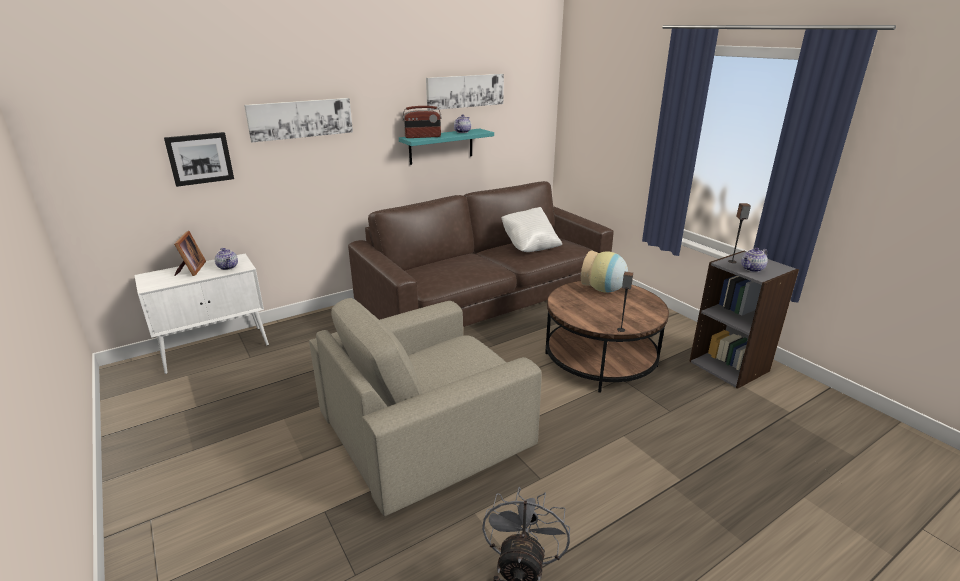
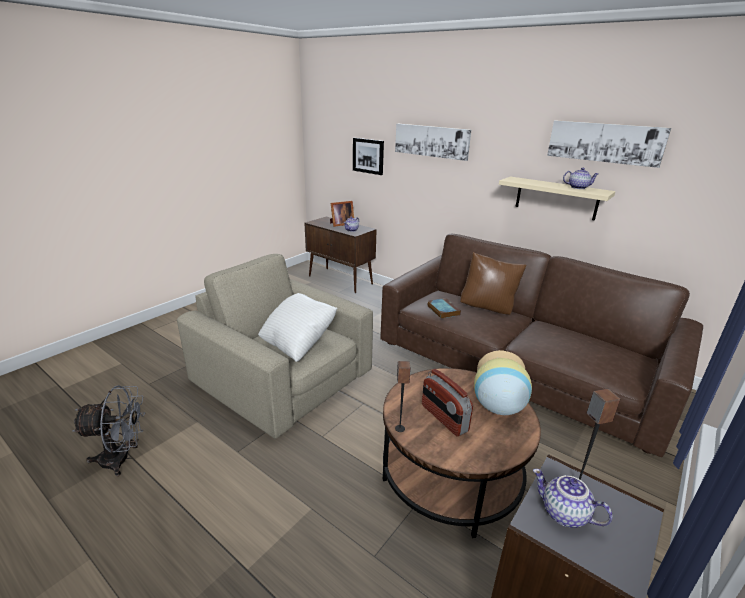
camera: 70 degrees right, 0 degrees up
(216, 349) = (341, 280): white cabinet -> brown cabinet
(422, 137) = (525, 180): radio -> radio (443, 418)
(441, 146) = (556, 198): turquoise shelf -> beige shelf
(449, 277) = (442, 310): none -> book
(452, 261) = (488, 308): none -> brown pillow
(530, 246) = (572, 341): white pillow -> white pillow (298, 343)

